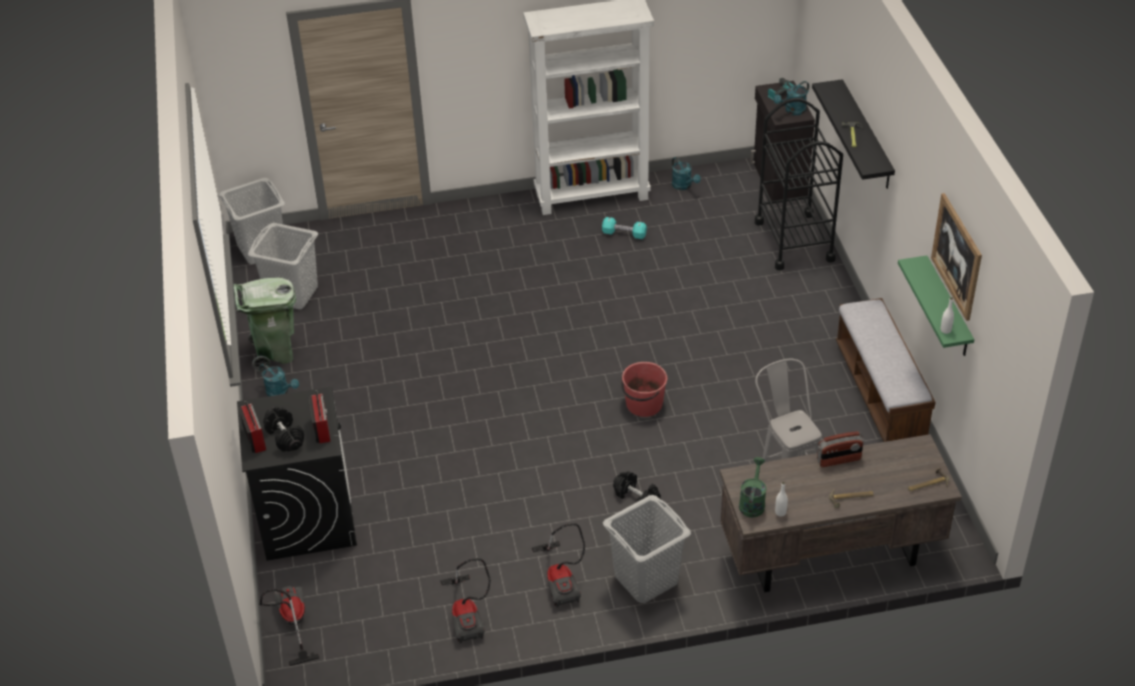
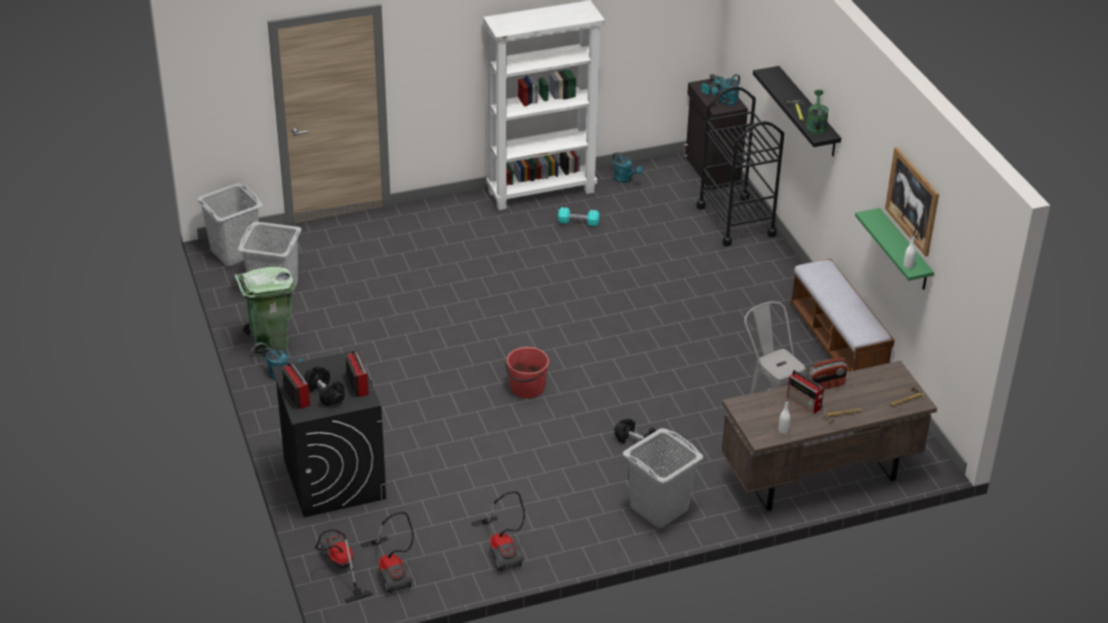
camera: 10 degrees left, 5 degrees down
(562, 580) = (583, 514): vacuum cleaner -> vacuum cleaner (392, 570)
(643, 404) = (626, 365): red bucket -> red bucket (526, 388)
(752, 502) = (757, 424): green watering can -> green watering can (815, 126)
(811, 480) = (804, 403): none -> radio

